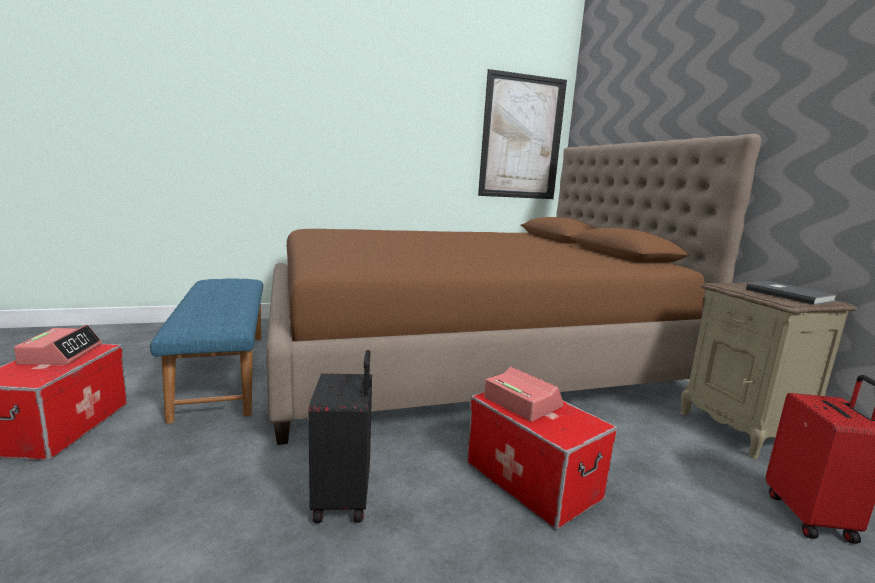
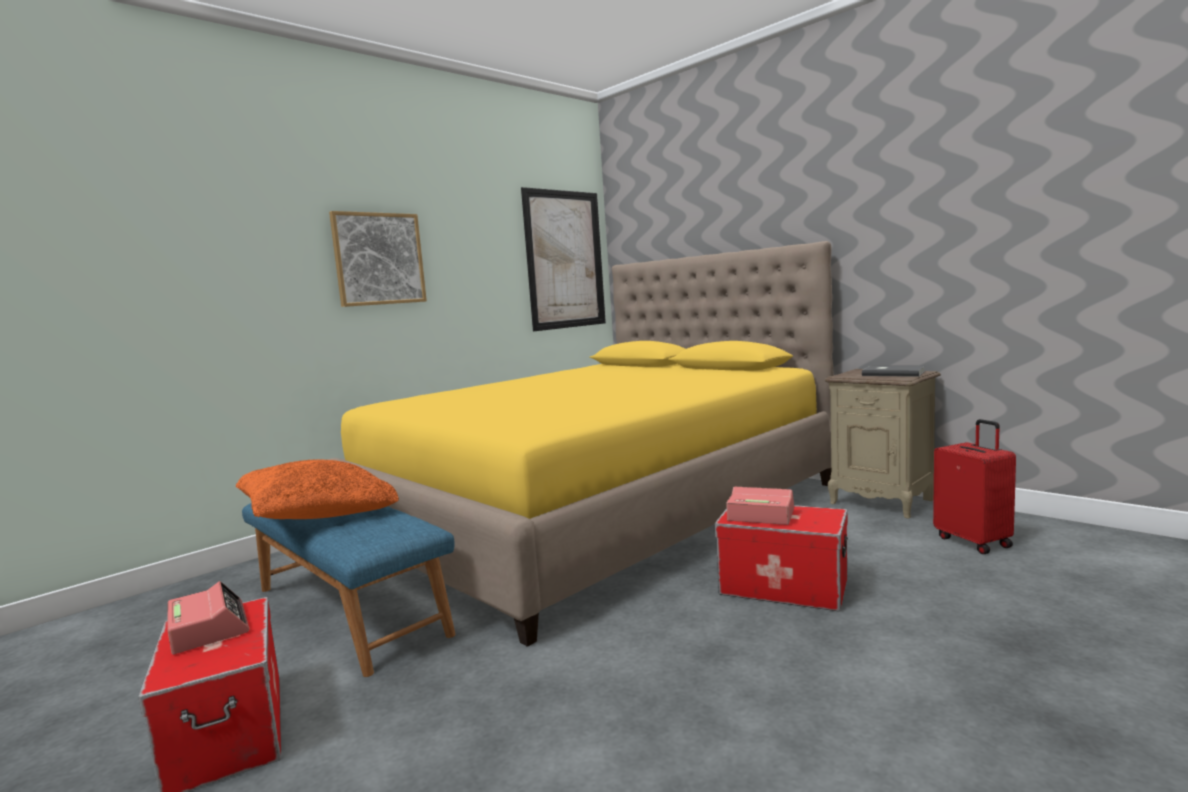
camera: 25 degrees left, 5 degrees down
(207, 297) = (320, 513): none -> orange pillow
(344, 498) = (656, 658): black suitcase -> none
(347, 118) = (379, 259): none -> picture
(466, 355) = (600, 512): brown bed -> yellow bed

